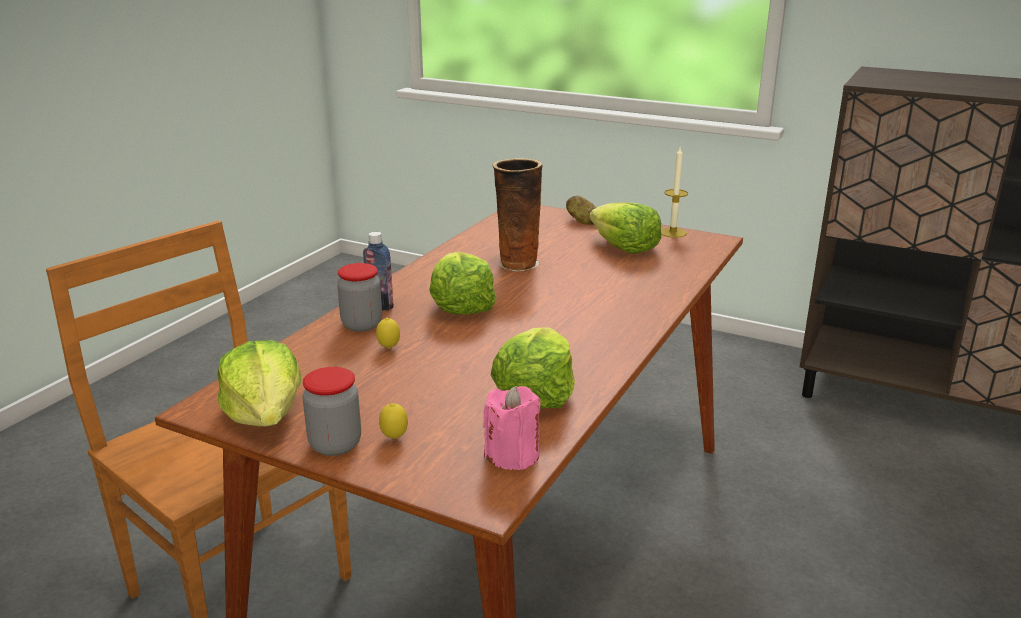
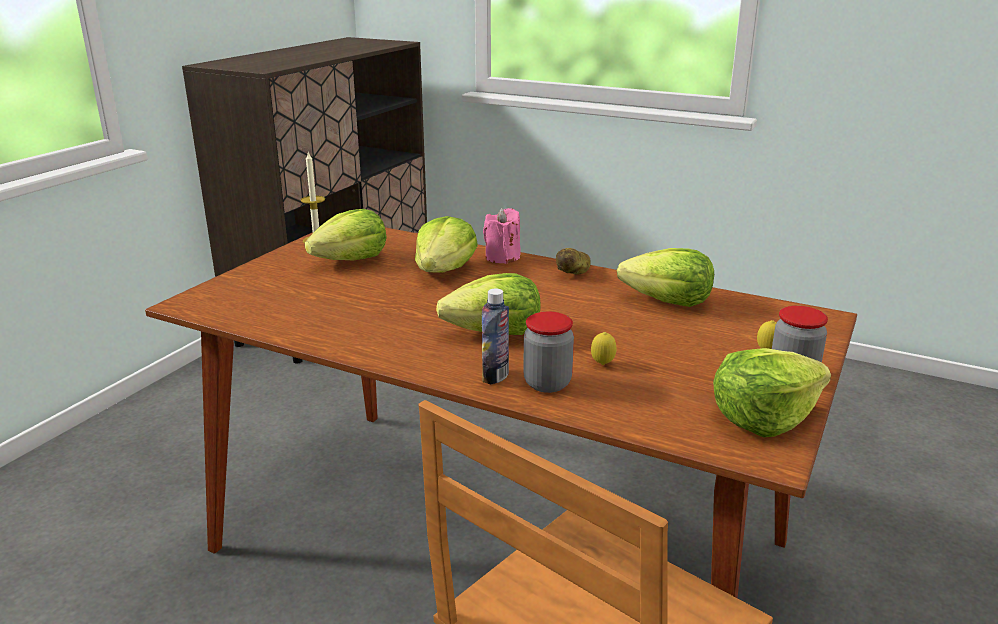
camera: 90 degrees left, 0 degrees up
(512, 455) = (763, 309): pink candle -> pink candle (502, 257)
(516, 264) = (381, 307): vase -> none
(583, 221) = (259, 274): potato -> potato (574, 273)
(606, 284) = (444, 271): none -> lettuce

